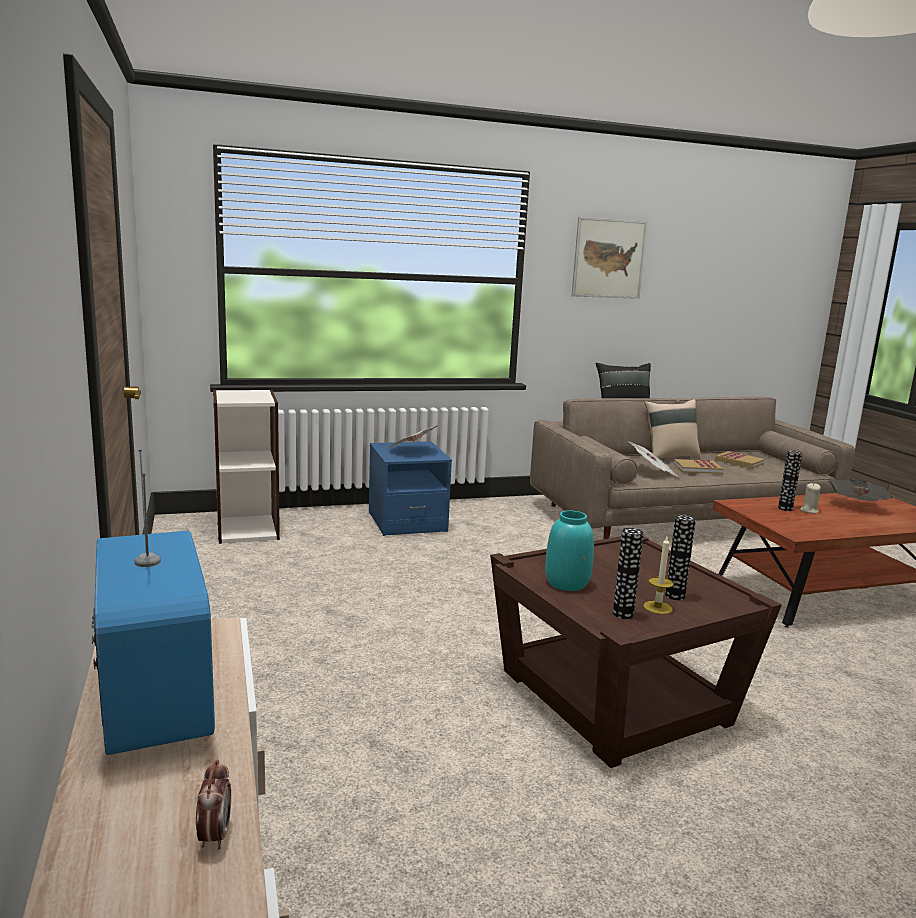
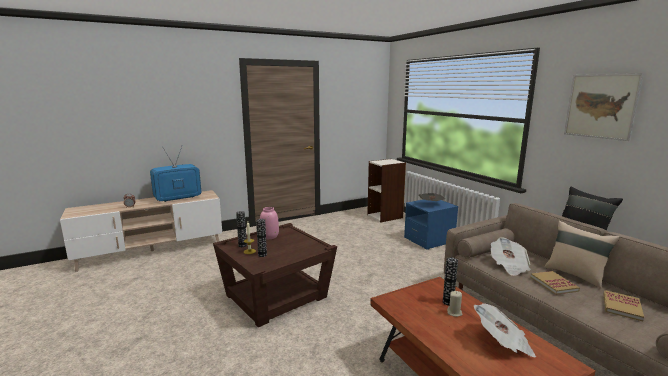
camera: 80 degrees right, 0 degrees up
(567, 584) = (269, 236): turquoise vase -> pink vase

